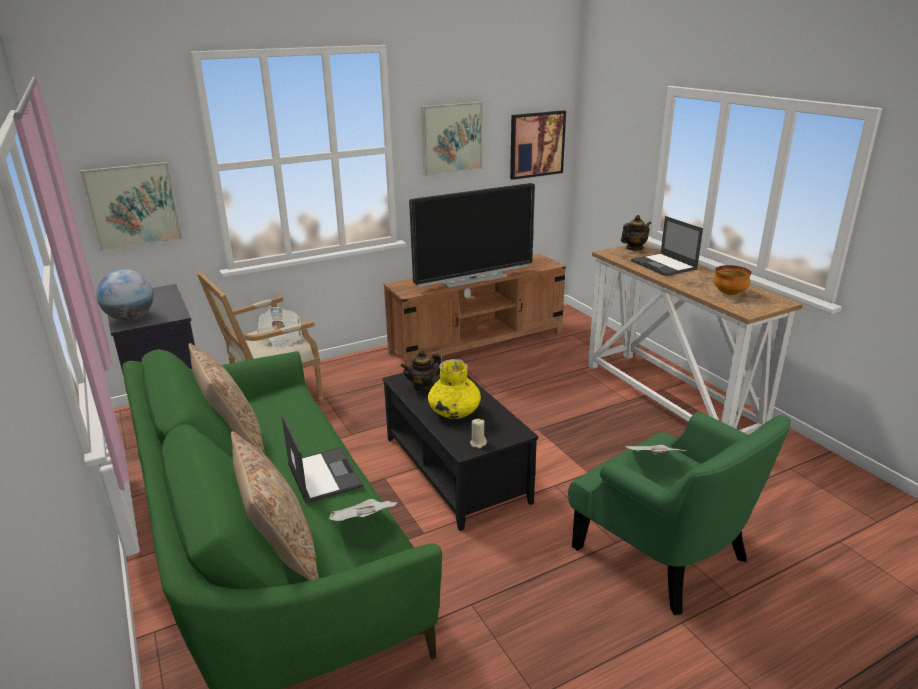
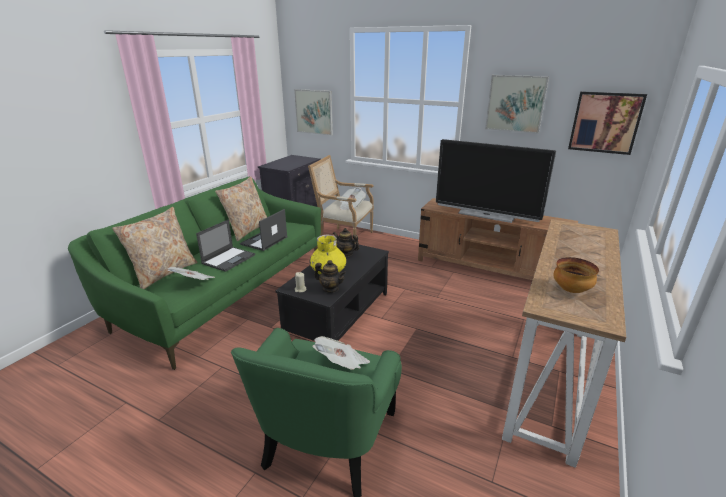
camera: 55 degrees right, 0 degrees up
(131, 318) = (274, 164): globe -> none
(634, 248) = (595, 230): teapot -> teapot (330, 289)
(664, 265) = (582, 249): laptop -> laptop (264, 241)

